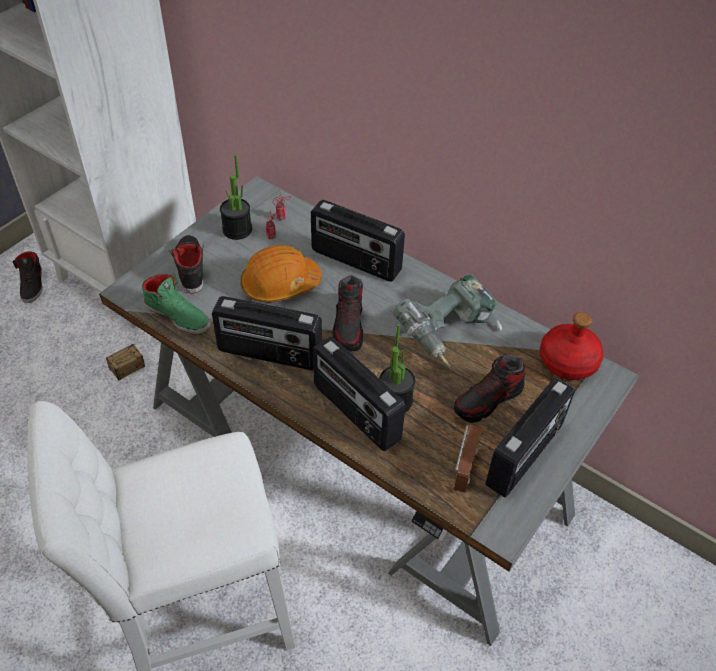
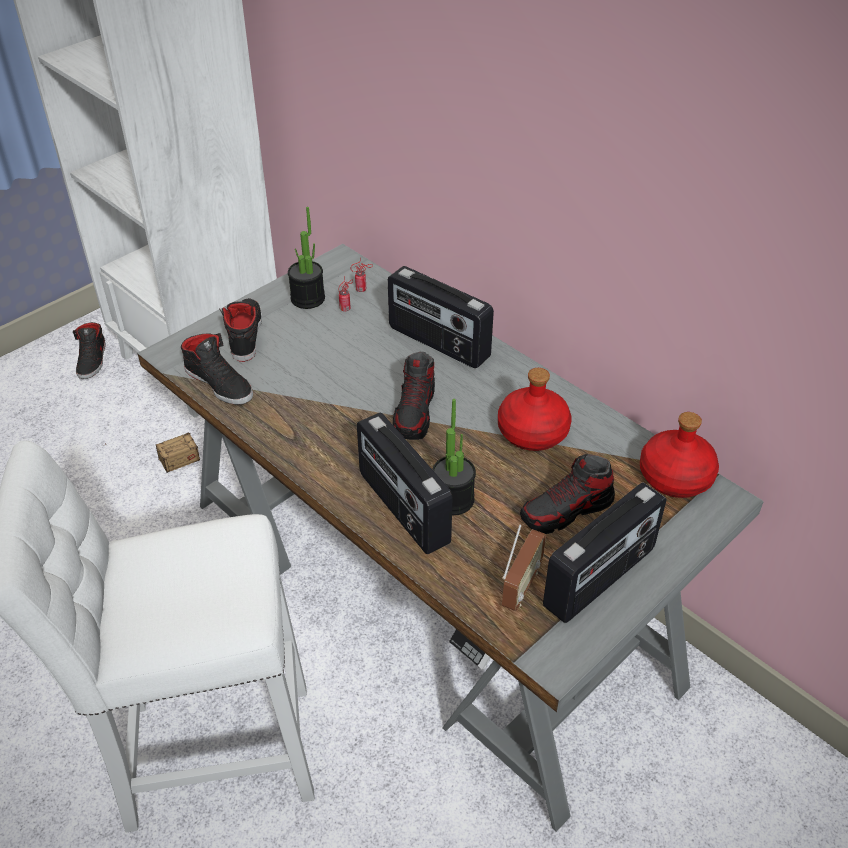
camera: 10 degrees right, 5 degrees down
(178, 315) = (220, 383): green shoe -> black shoe
(269, 354) = (315, 434): radio -> none
(280, 285) = (344, 361): orange hard hat -> none
(448, 334) = (533, 432): power drill -> red bottle

